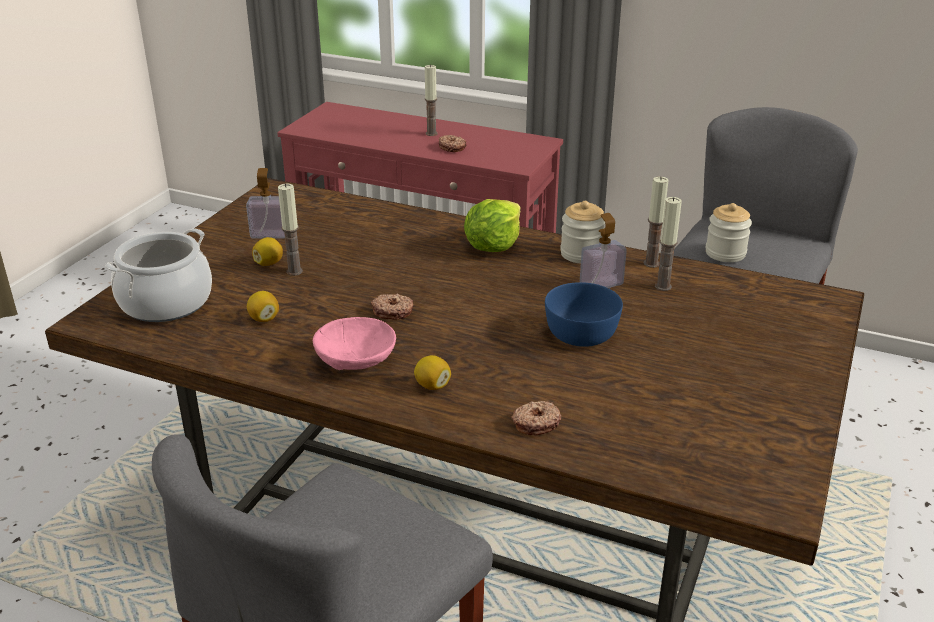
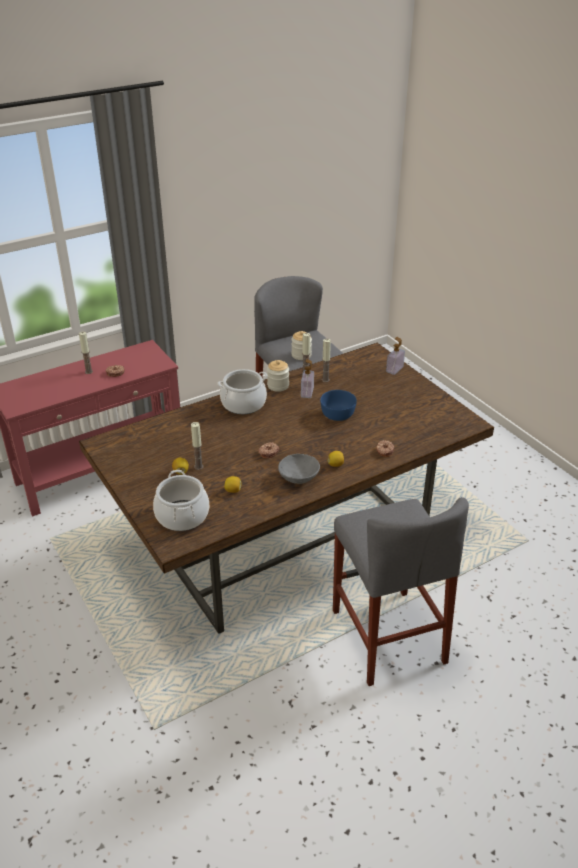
camera: 55 degrees left, 5 degrees up
(270, 234) = (150, 461): soap dispenser -> soap dispenser (394, 369)
(357, 363) = (299, 477): pink bowl -> grey bowl
(493, 246) = (243, 404): lettuce -> cooking pot

